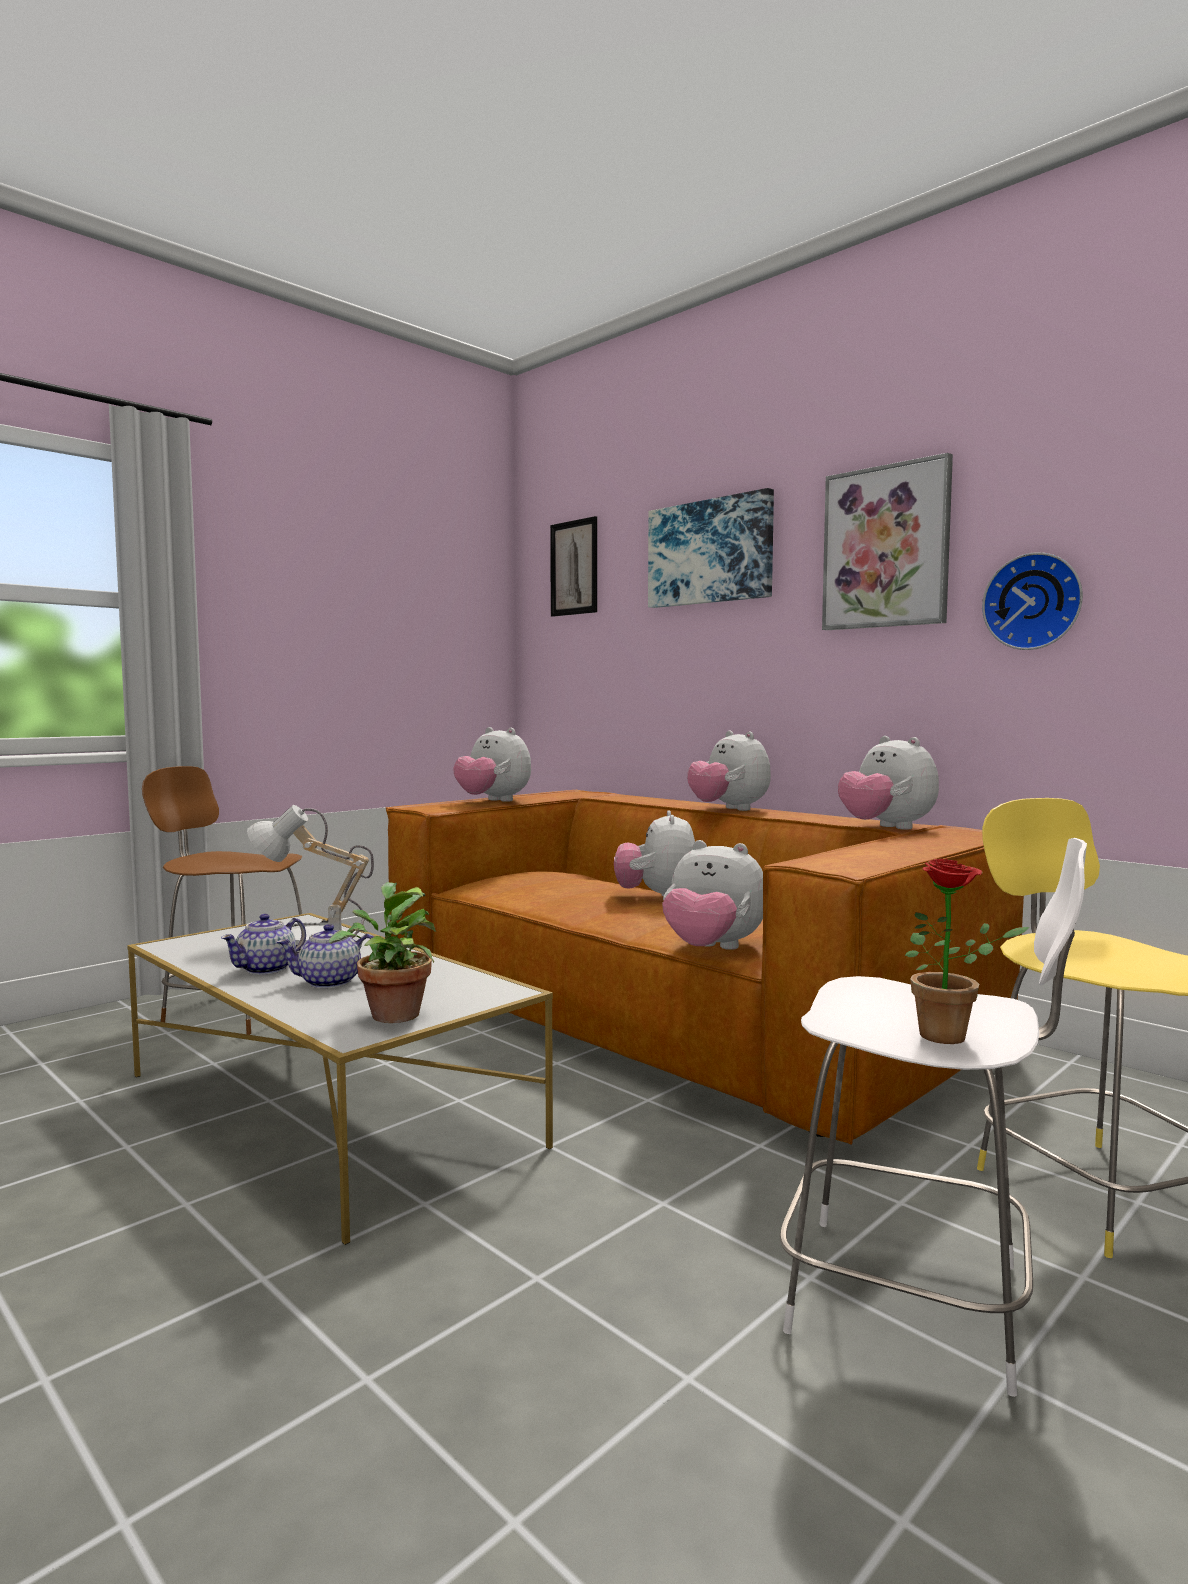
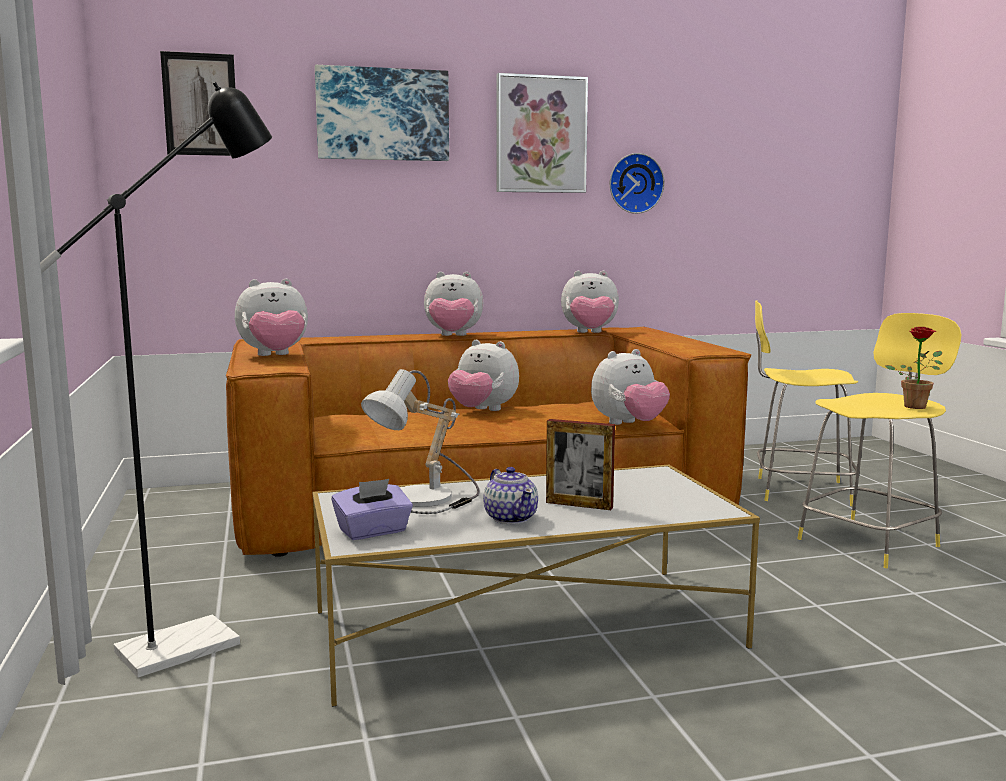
camera: 60 degrees left, 5 degrees up
(203, 943) = (373, 531): none -> purple tissue box
(236, 1010) = (198, 641): brown stool -> black floor lamp
(331, 982) = (579, 505): teapot -> picture frame
(392, 1013) = (677, 498): potted plant -> none
(916, 1301) = (871, 541): white stool -> yellow stool

